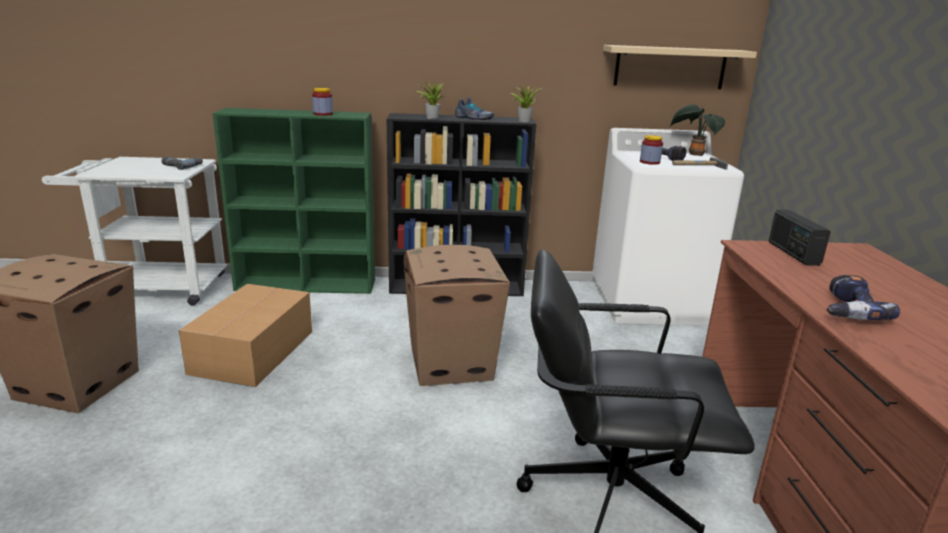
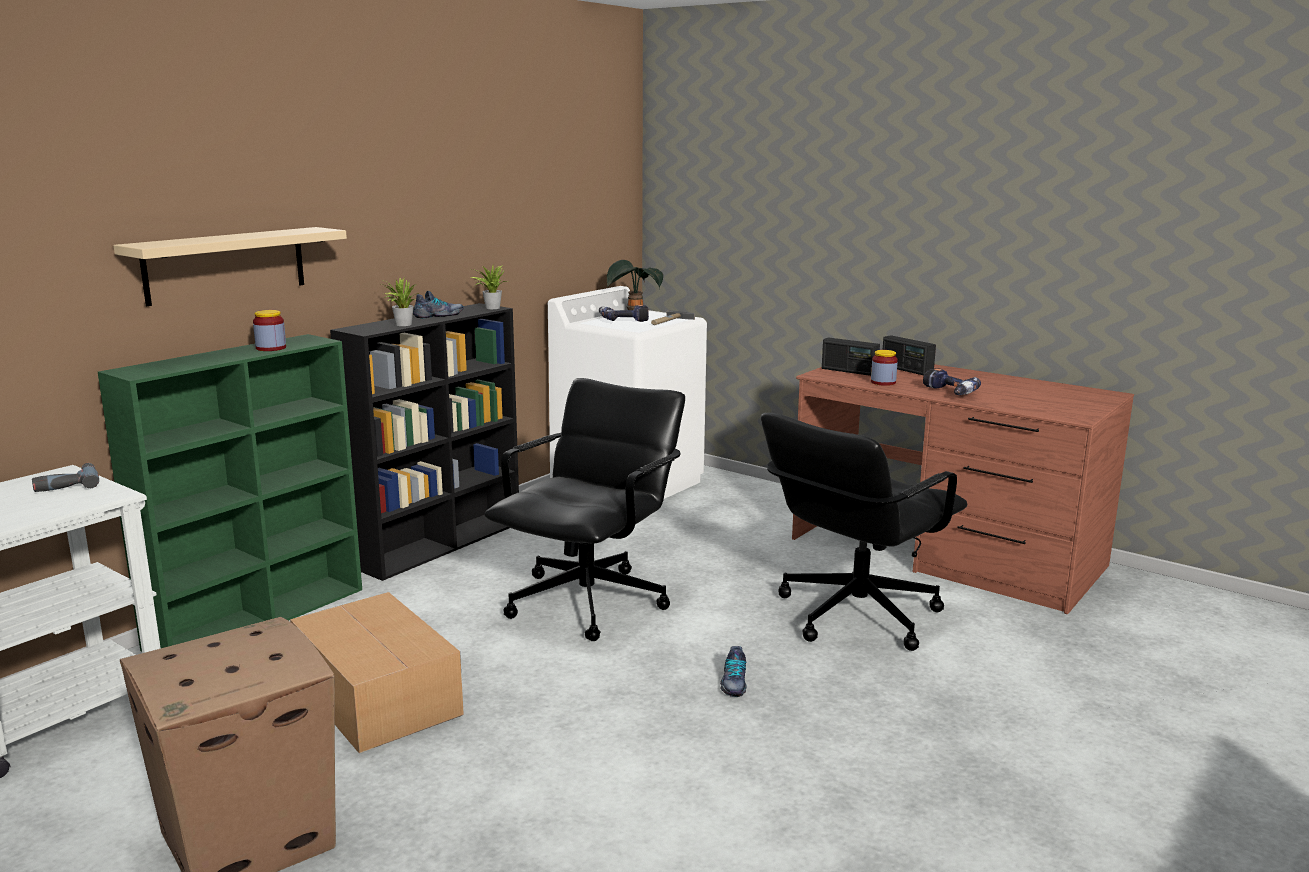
camera: 50 degrees left, 5 degrees down
(405, 478) = (733, 683): none -> shoe
(452, 365) = (589, 602): cardboard box -> black office chair
(649, 162) = (630, 327): jar -> jar (883, 382)
(670, 67) = (583, 223): beige shelf -> beige shelf (226, 265)
(871, 273) = (906, 370): none -> radio

